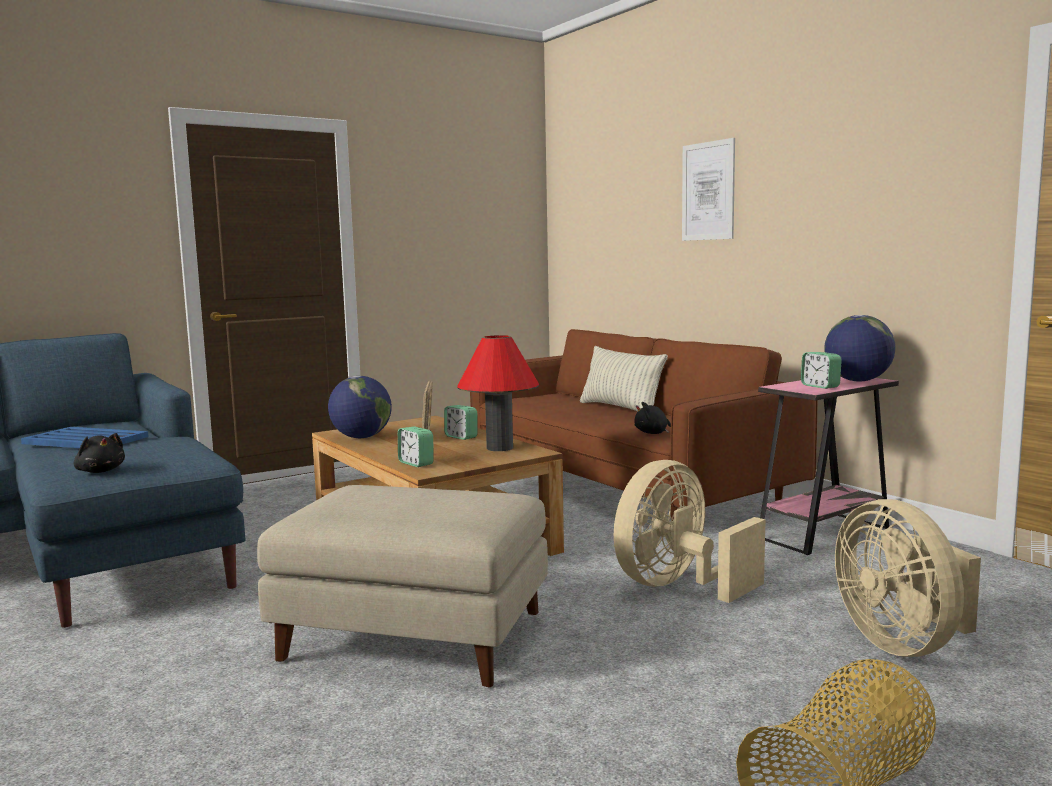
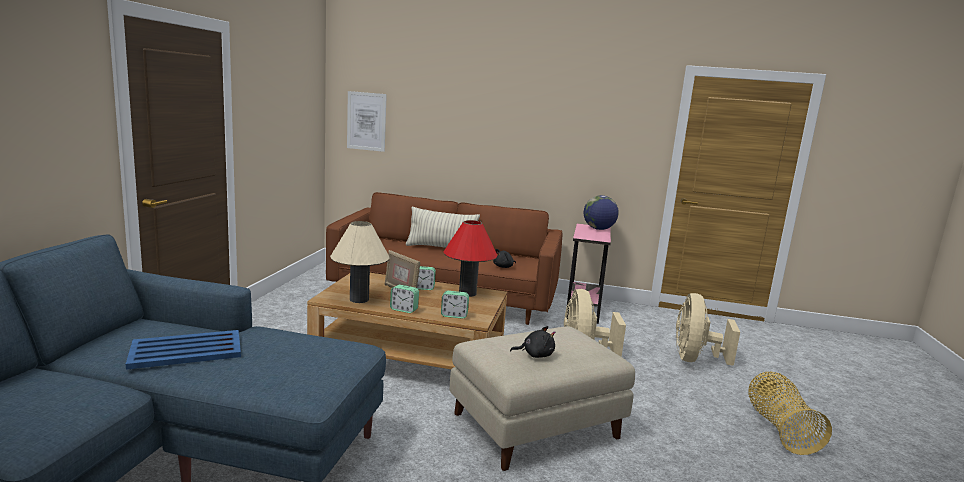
camera: 45 degrees left, 5 degrees up
(100, 471) = (311, 377): black plush toy -> black plush toy (535, 355)
(361, 437) = (359, 299): globe -> beige table lamp
(708, 191) = (485, 110): picture -> picture (366, 121)
(820, 386) = (596, 235): alarm clock -> alarm clock (404, 310)
(903, 643) = (695, 359): beige fan -> beige fan turned 75 degrees clockwise

